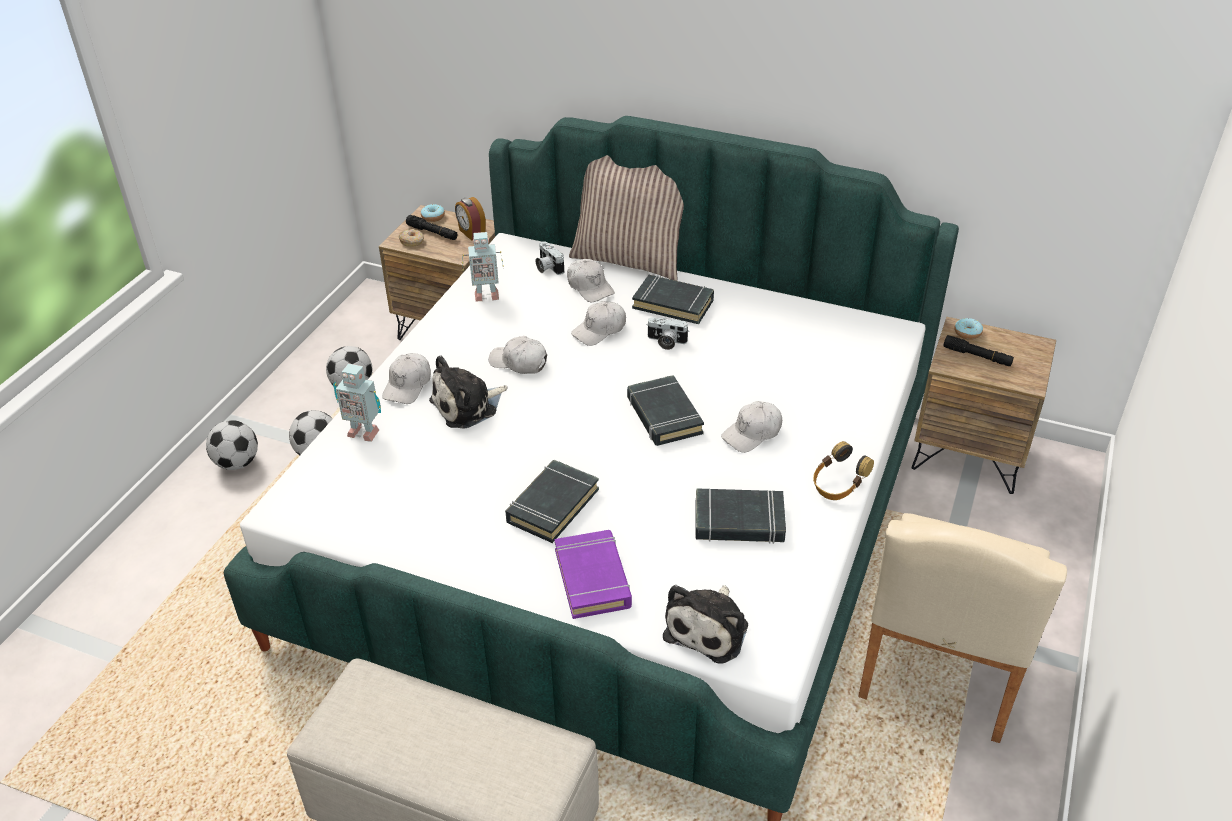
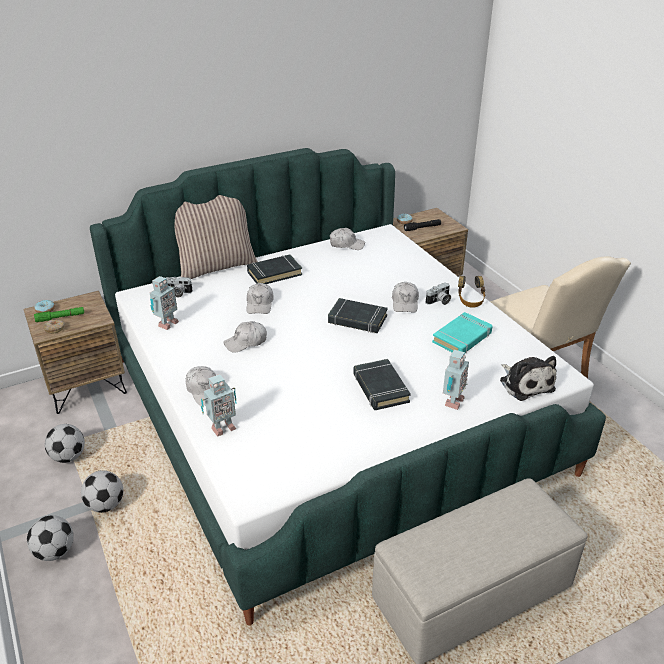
camera: 50 degrees left, 5 degrees down
(432, 232) = (60, 318): black flashlight -> green flashlight
(468, 406) = (257, 377): plush toy -> none
(471, 233) = (87, 305): alarm clock -> none
(590, 287) = (218, 289): white cap -> white cap (346, 244)
(593, 579) = (452, 402): purple book -> toy robot
(666, 342) = (301, 290): camera -> camera (439, 301)
(739, 522) = (462, 338): black book -> turquoise book

